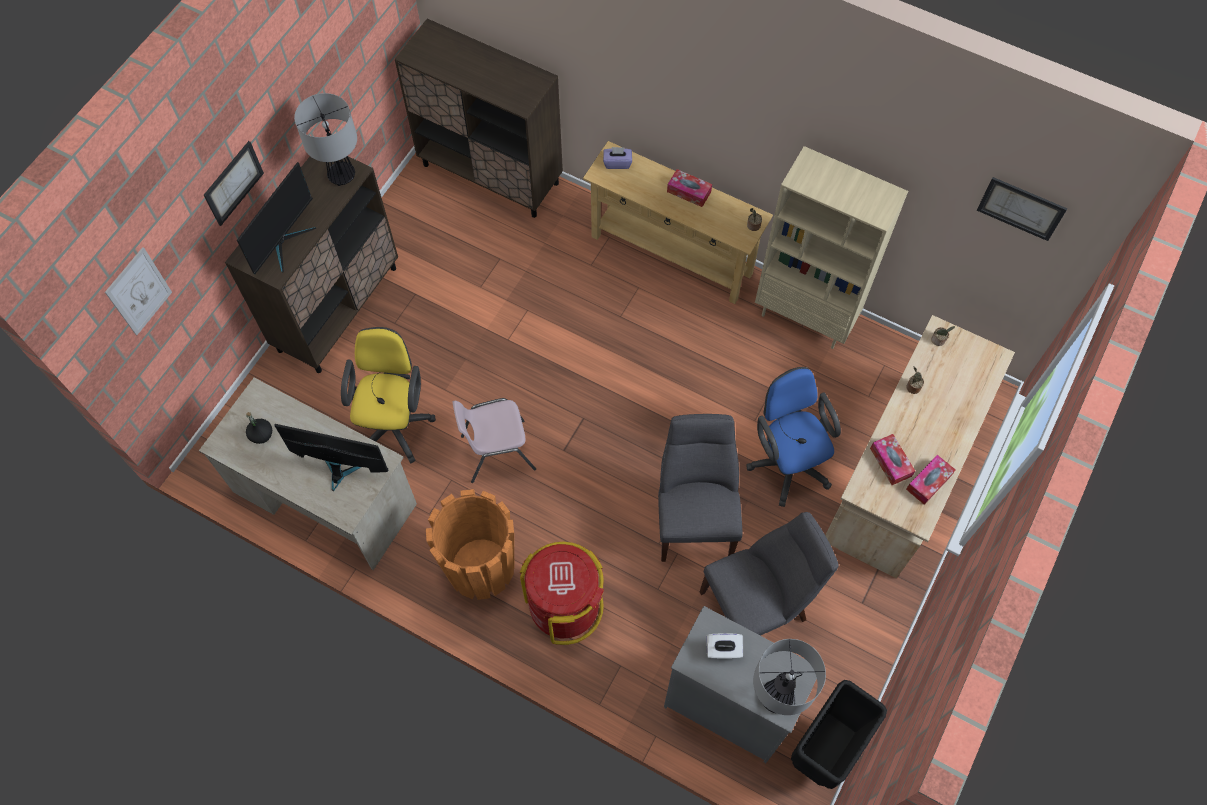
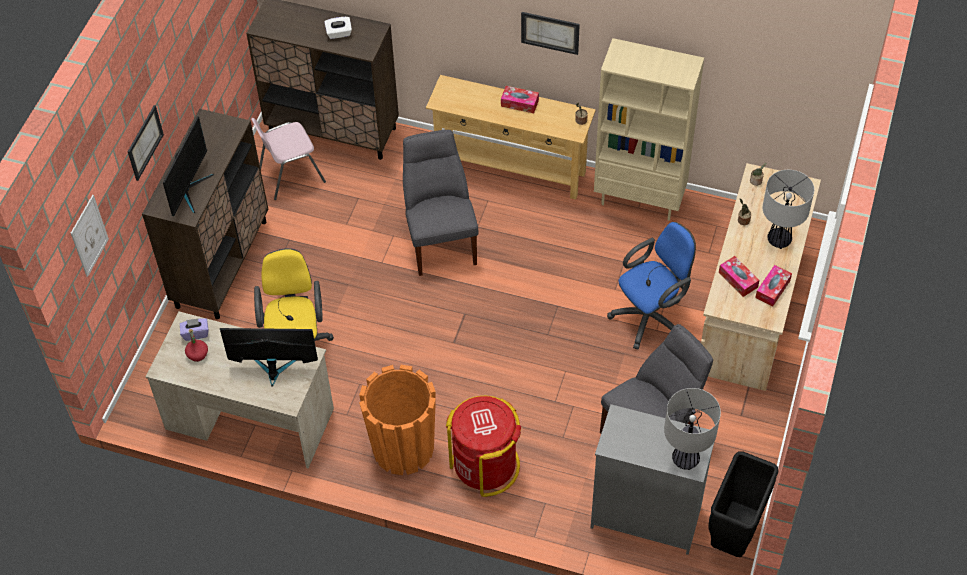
camera: 10 degrees left, 10 degrees down
(261, 434) = (197, 354): black bottle -> red bottle
(341, 176) = (225, 130): table lamp -> table lamp (778, 240)
(497, 451) = (394, 354): pink chair -> pink chair (290, 175)
(617, 163) = (452, 91): purple tissue box -> purple tissue box (195, 333)
(694, 517) = (581, 374): grey chair -> grey chair (440, 240)
(723, 650) = (634, 433): white tissue box -> white tissue box (339, 33)
(787, 461) = (651, 316): blue office chair -> blue office chair turned 90 degrees clockwise
(1021, 208) = (795, 51): picture -> picture (550, 32)

